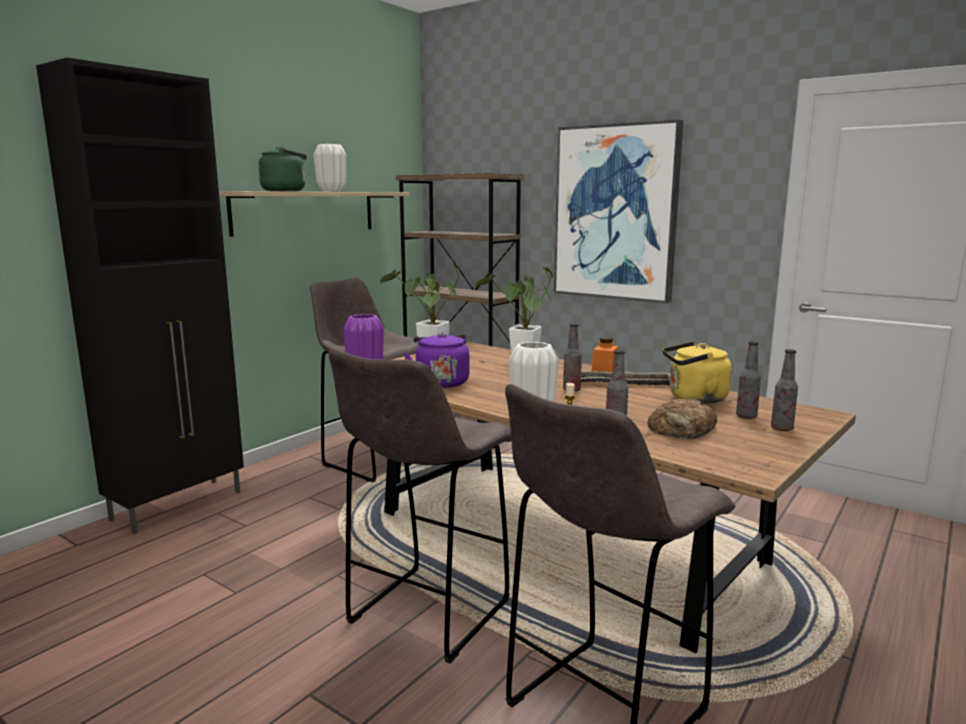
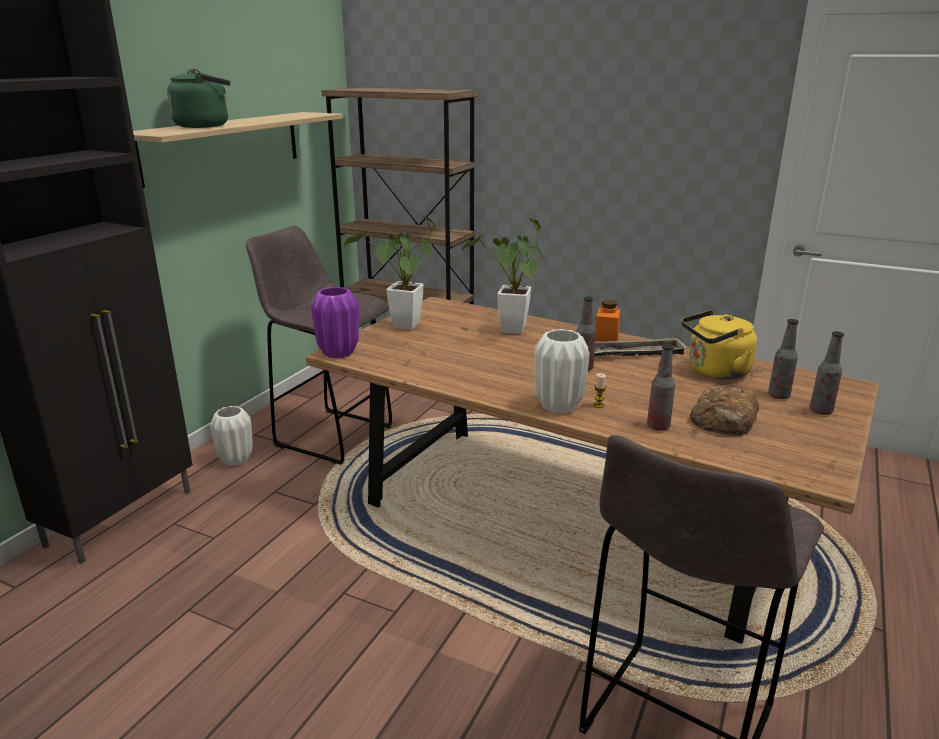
camera: 10 degrees left, 10 degrees up
(331, 191) = (253, 119): white vase -> white vase (235, 460)
(426, 614) = (459, 632): grey stool -> none
(441, 382) = (435, 366): purple kettle -> none
(615, 213) = (589, 140): picture -> none

